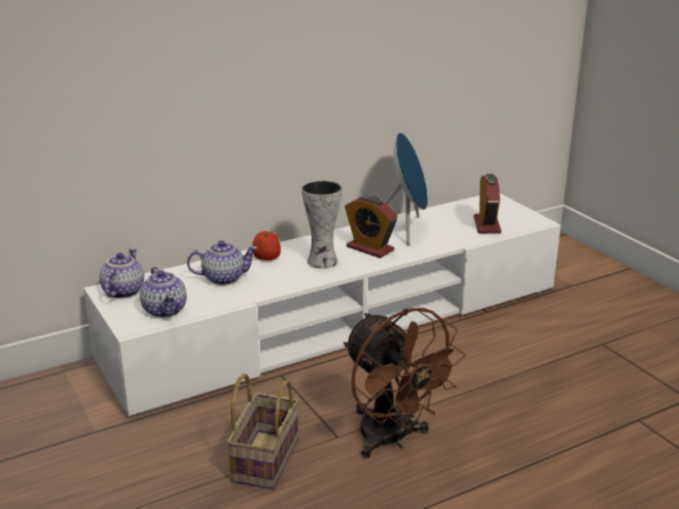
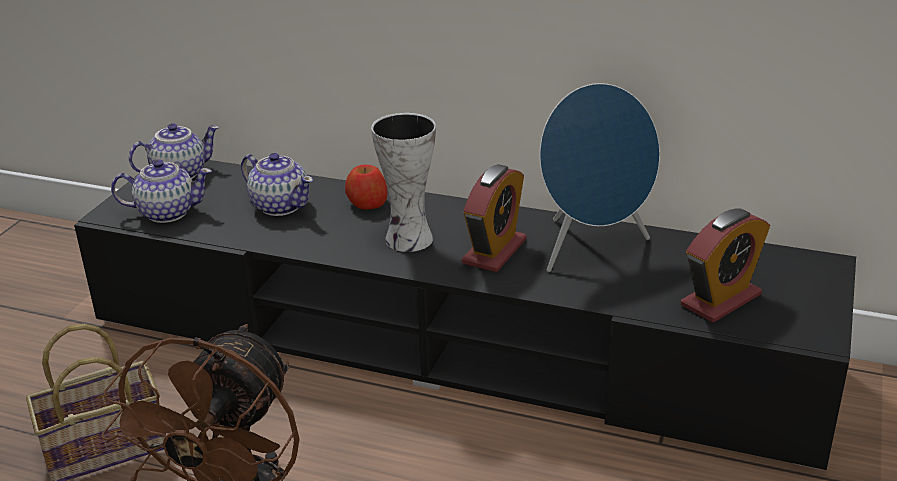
camera: 50 degrees right, 5 degrees up
(165, 310) = (166, 212): teapot -> teapot turned 120 degrees counterclockwise
(340, 323) = (453, 344): white tv stand -> black tv stand
(370, 248) = (494, 251): alarm clock -> alarm clock turned 150 degrees counterclockwise

